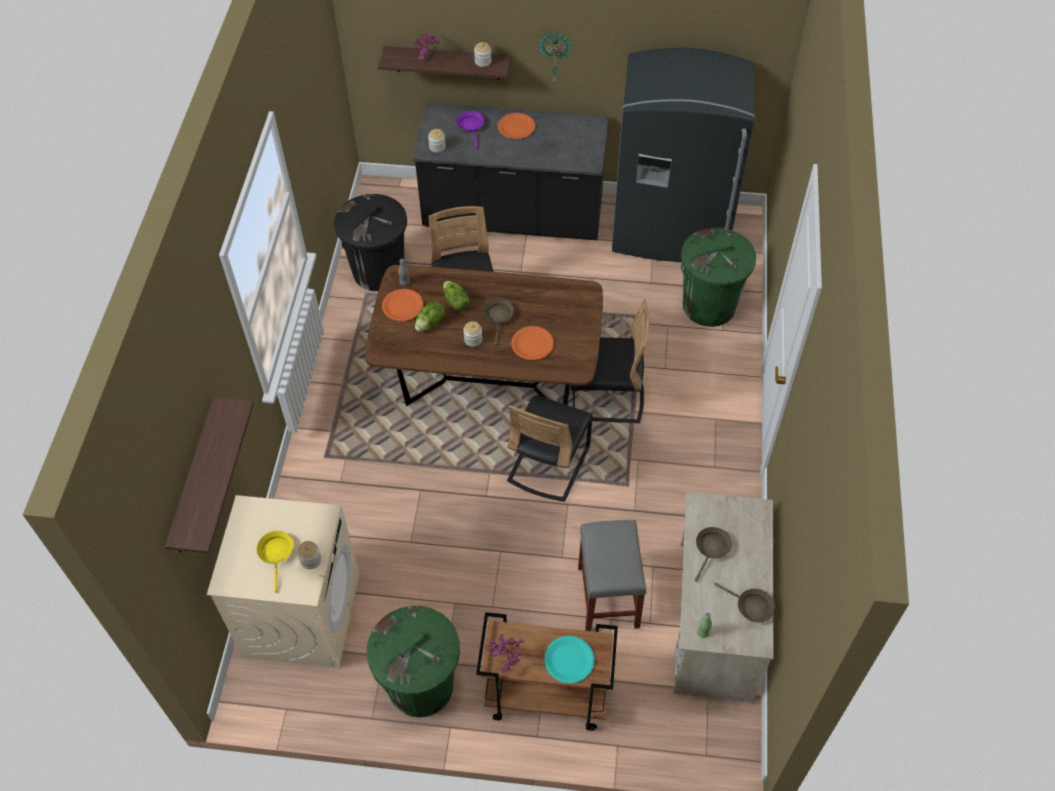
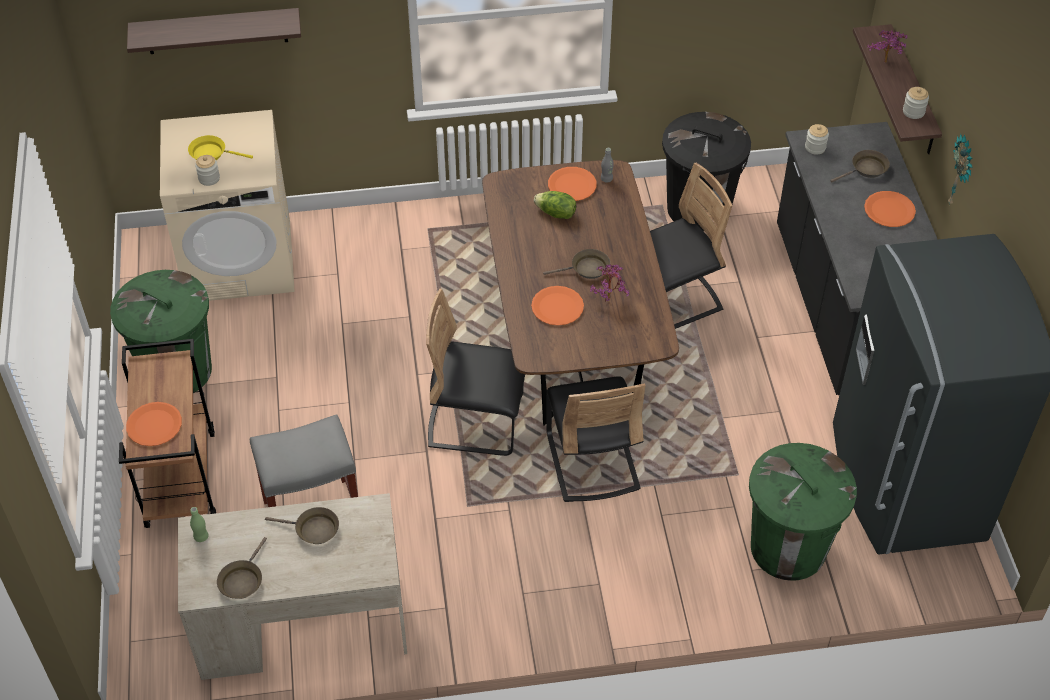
camera: 75 degrees right, 5 degrees down
(276, 554) = (211, 154): yellow frying pan -> yellow frying pan turned 150 degrees counterclockwise
(455, 302) = (594, 227): lettuce -> none
(471, 127) = (866, 169): purple frying pan -> brown frying pan
(473, 340) = (545, 254): jar -> none
(506, 661) = (146, 374): potted plant -> potted plant (608, 299)
(569, 660) = (154, 425): turquoise plate -> orange plate

